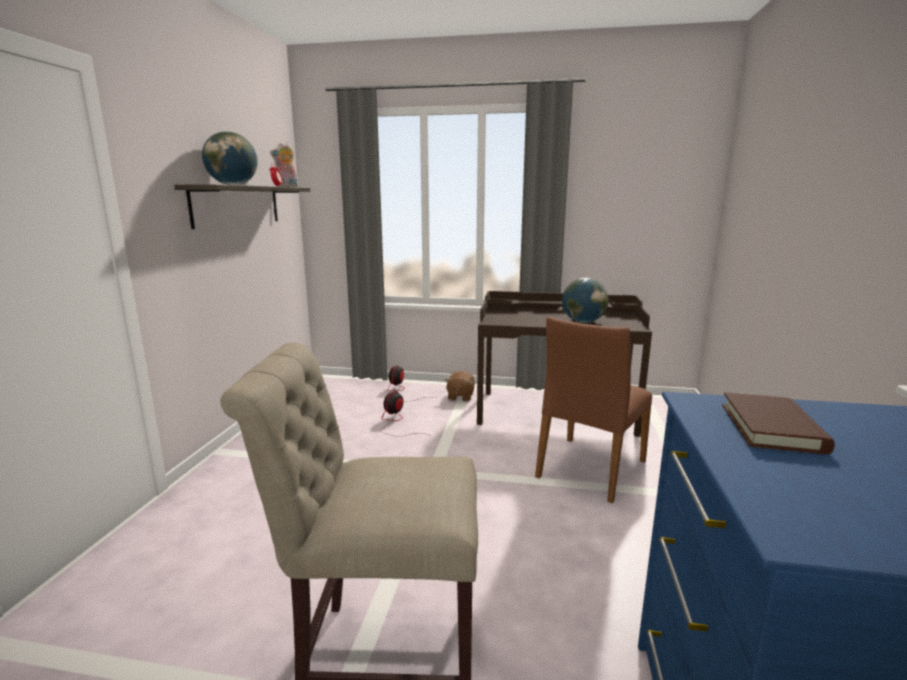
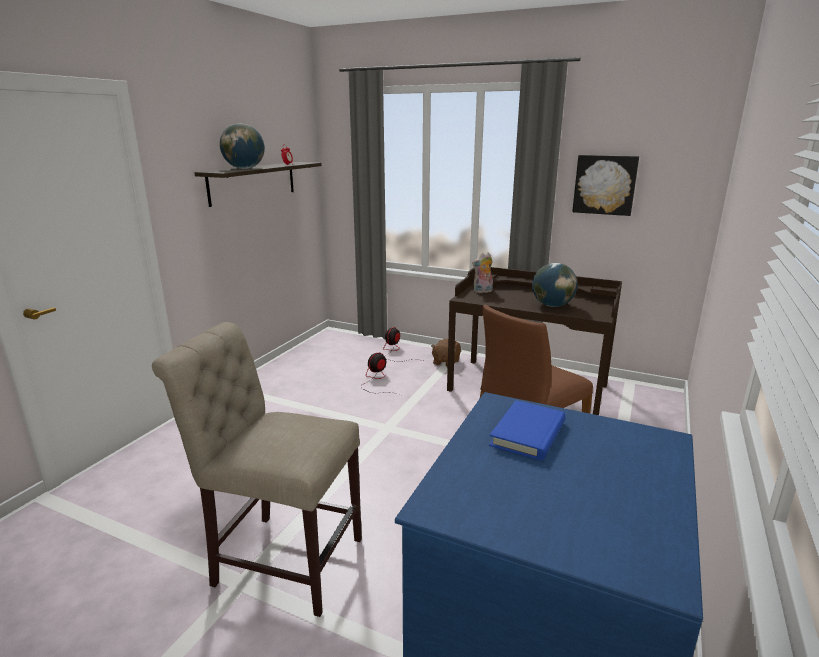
camera: 15 degrees right, 5 degrees up
(287, 187) = (299, 163): plush toy -> plush toy (482, 291)
(610, 203) = (605, 185): none -> picture
(771, 428) = (528, 434): brown book -> blue book

